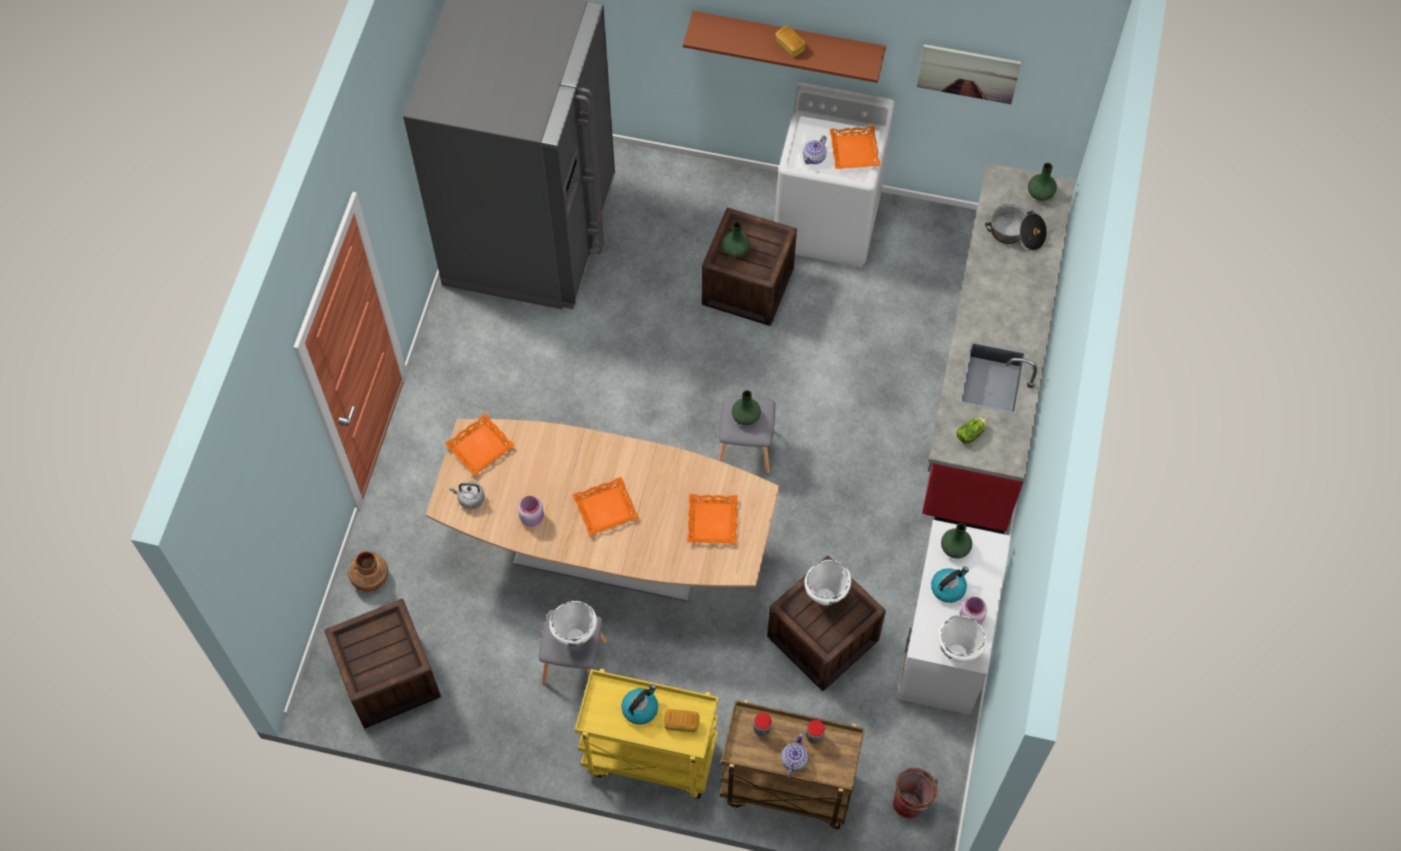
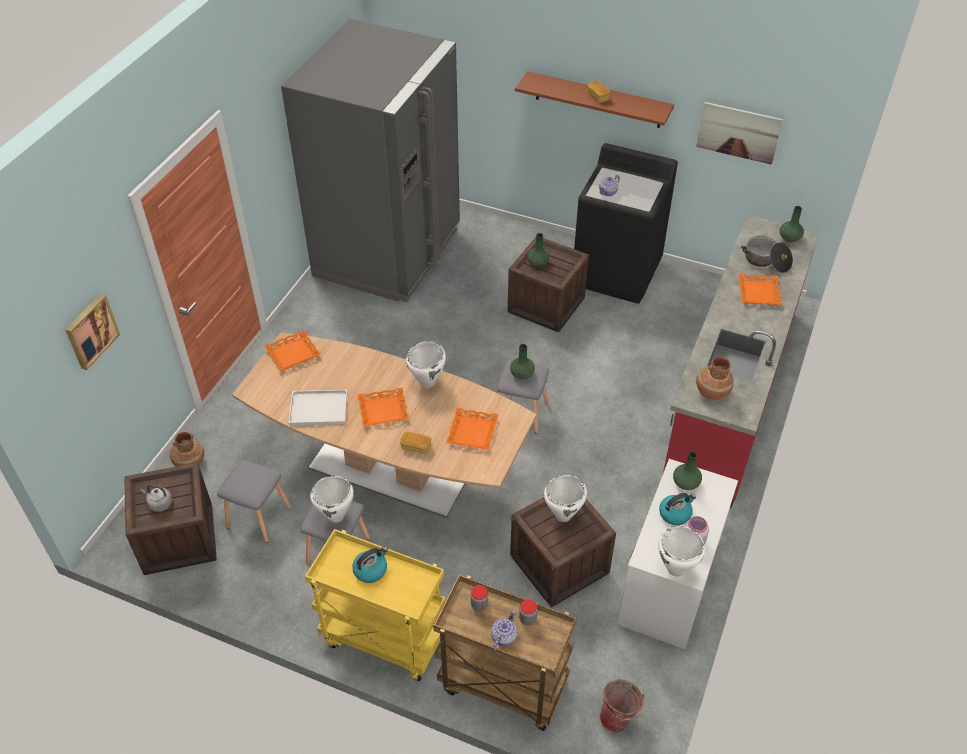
camera: 10 degrees right, 15 degrees down
(279, 501) = (90, 331): none -> picture
(470, 499) = (272, 388): grey kettle -> grey kettle (159, 504)
(471, 636) = (257, 517): none -> grey stool
(532, 517) = (320, 408): pink jar -> white tray
(647, 462) = (427, 382): none -> white cooking pot
(681, 723) = (405, 588): bread -> bread (416, 447)
(828, 222) = (617, 272): white washing machine -> black washing machine
(853, 151) = (640, 192): orange tray -> orange tray (758, 292)
(971, 433) = (712, 392): lettuce -> brown vase

